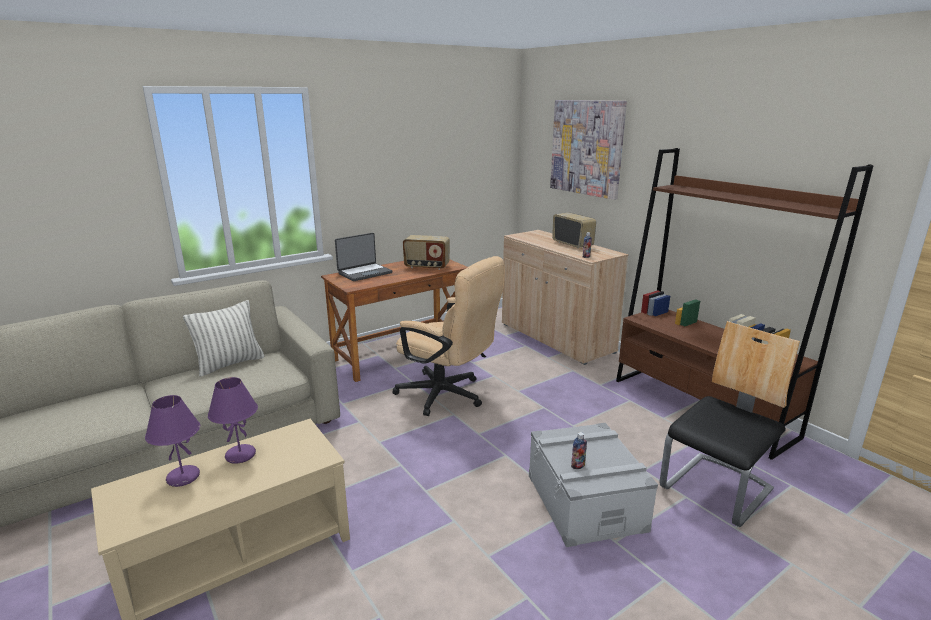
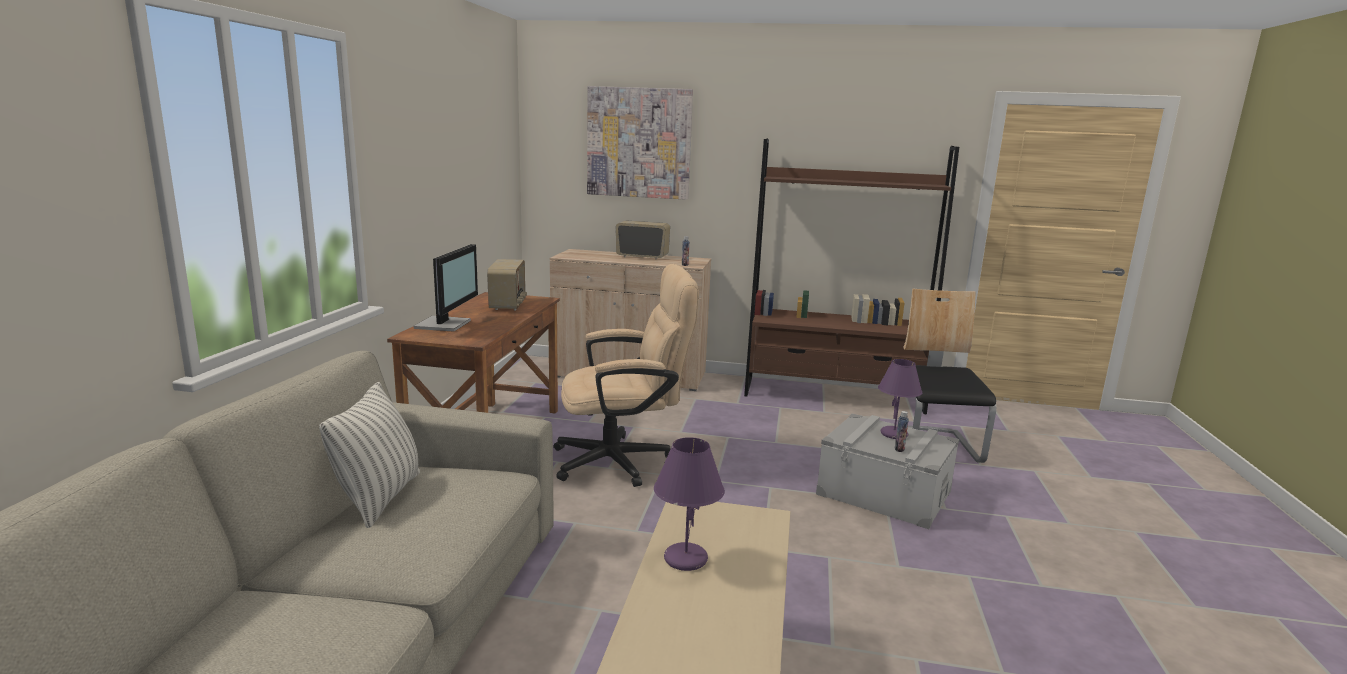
camera: 45 degrees left, 5 degrees down
(182, 478) = (679, 612): purple table lamp -> purple table lamp (894, 434)
(364, 273) = (445, 324): laptop -> monitor
(426, 266) = (508, 305): radio -> radio turned 60 degrees counterclockwise

